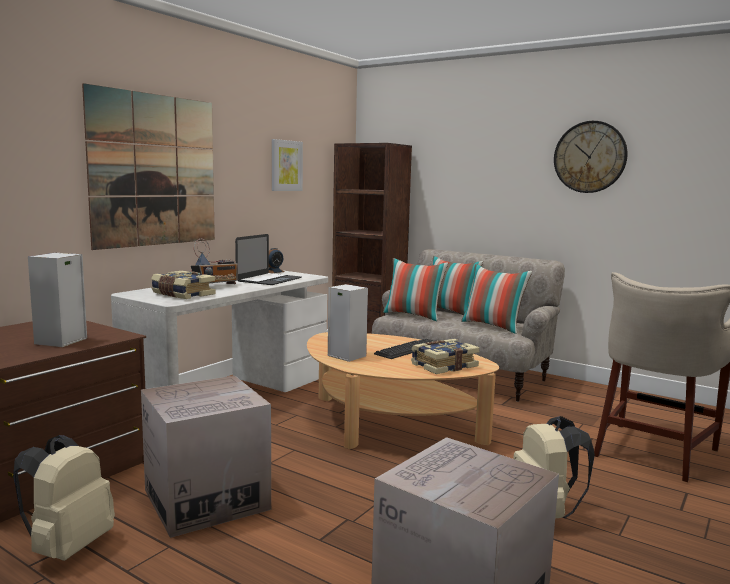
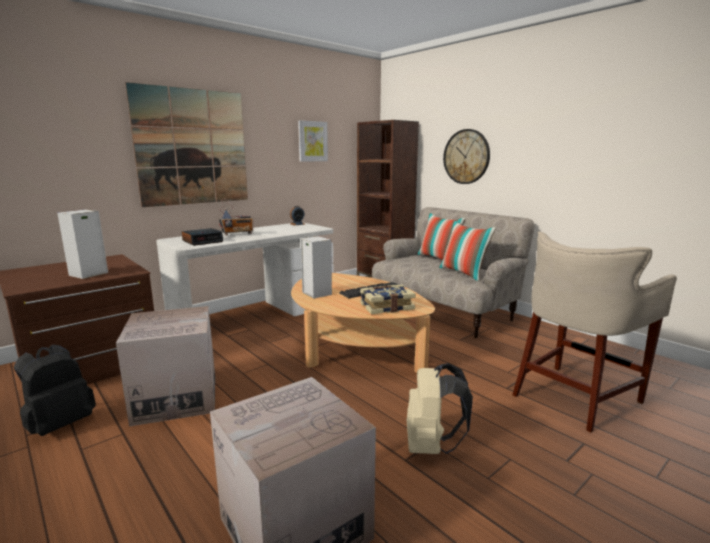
camera: 15 degrees right, 5 degrees up
(67, 547) = (60, 424): beige backpack -> black backpack
(182, 295) = (203, 241): book -> alarm clock
(269, 279) = (284, 230): laptop -> none
(413, 316) = (405, 261): pillow -> none
(590, 157) = (561, 124): wall clock -> wall clock (466, 156)

